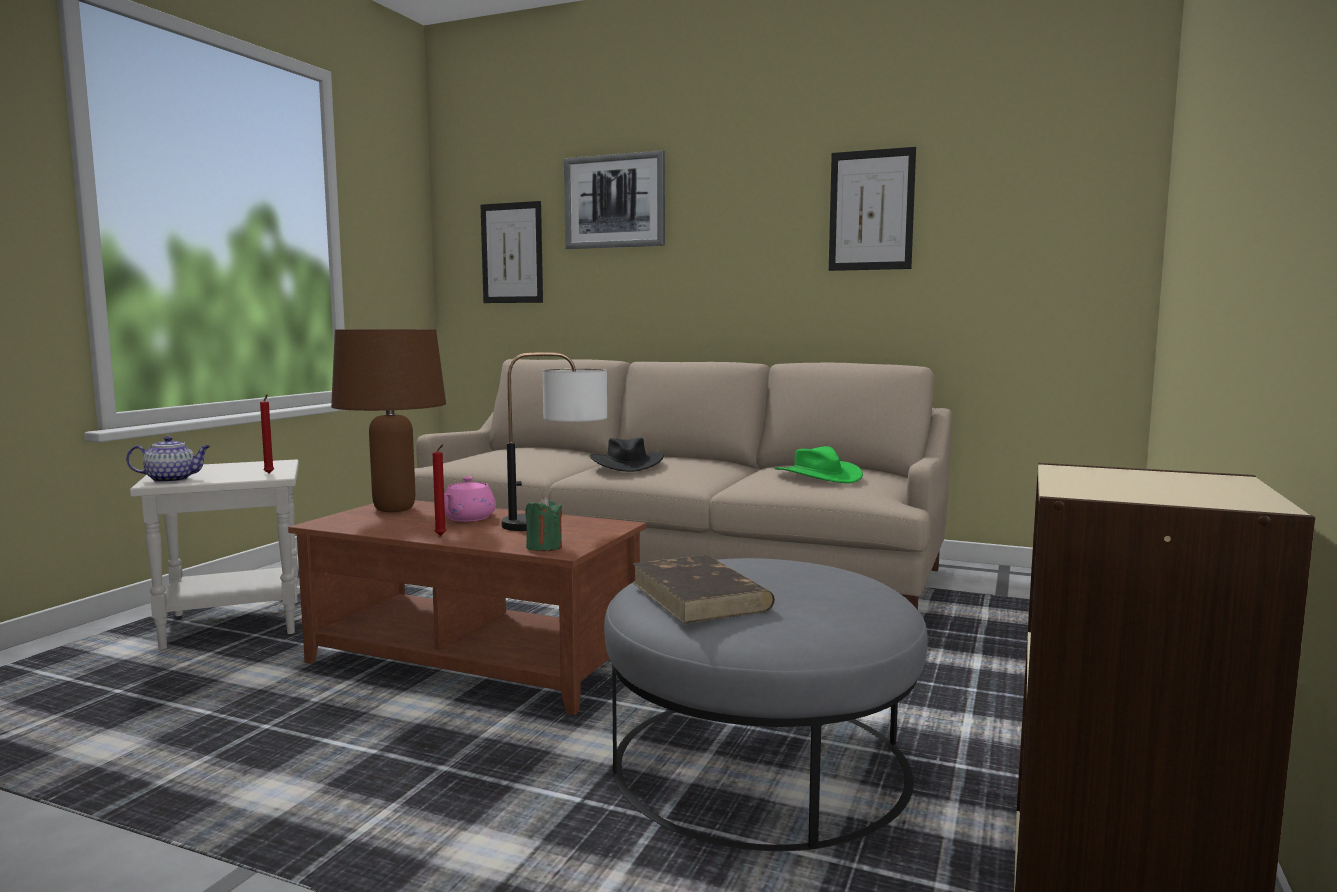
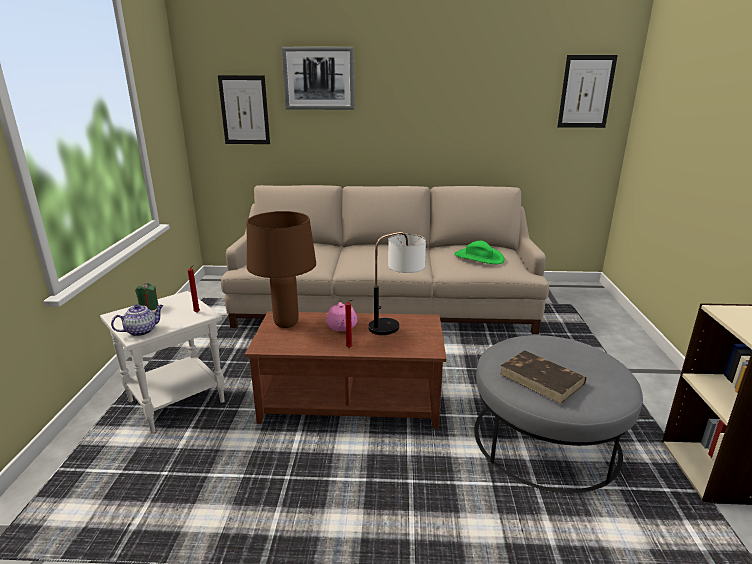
camera: 20 degrees left, 15 degrees up
(544, 547) = (418, 349): green candle -> green candle (149, 307)
(626, 464) = (369, 258): black hat -> none
(871, 210) = (483, 93): picture -> picture (586, 92)

